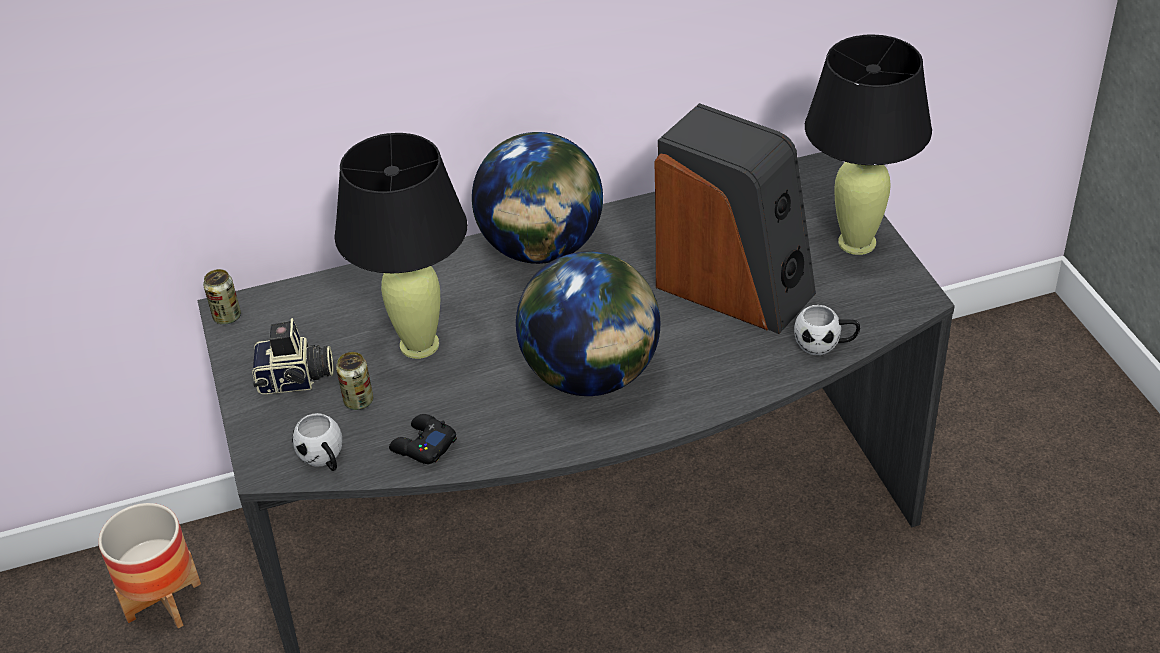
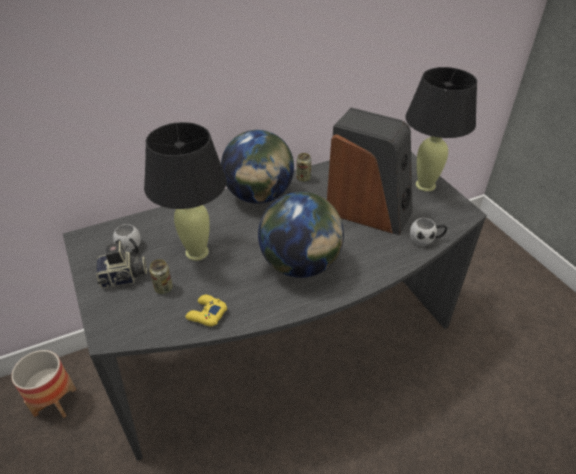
camera: 10 degrees left, 0 degrees up
(227, 317) = (80, 242): can -> can (303, 178)
(324, 460) = (145, 327): white mug -> white mug (131, 249)
(423, 445) = (206, 314): black game controller -> yellow game controller

